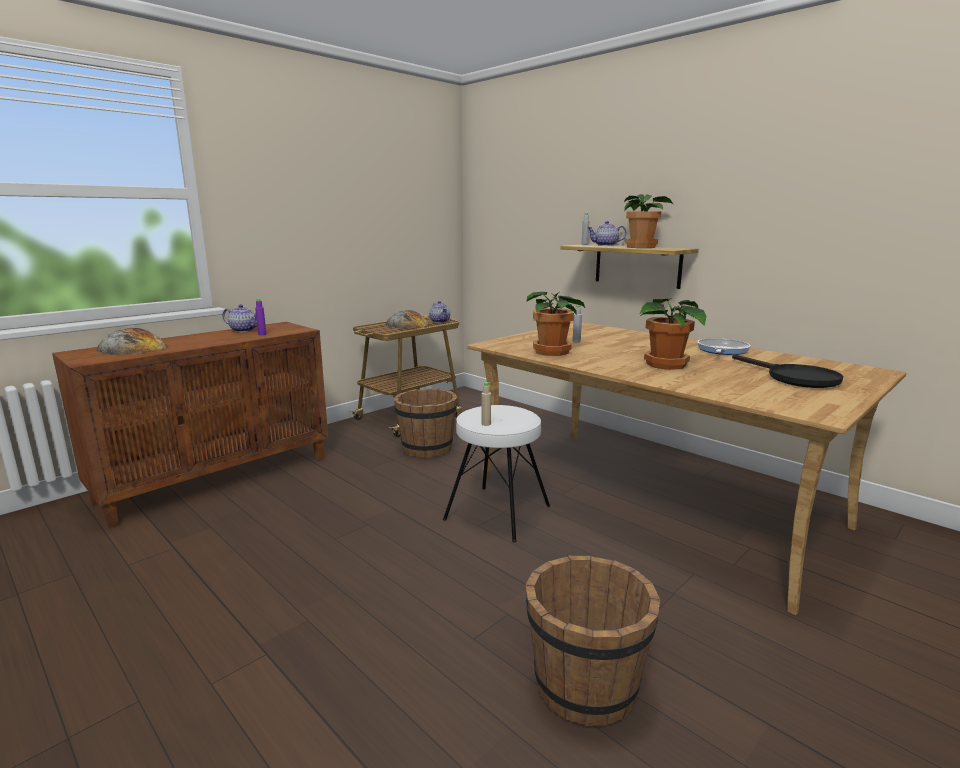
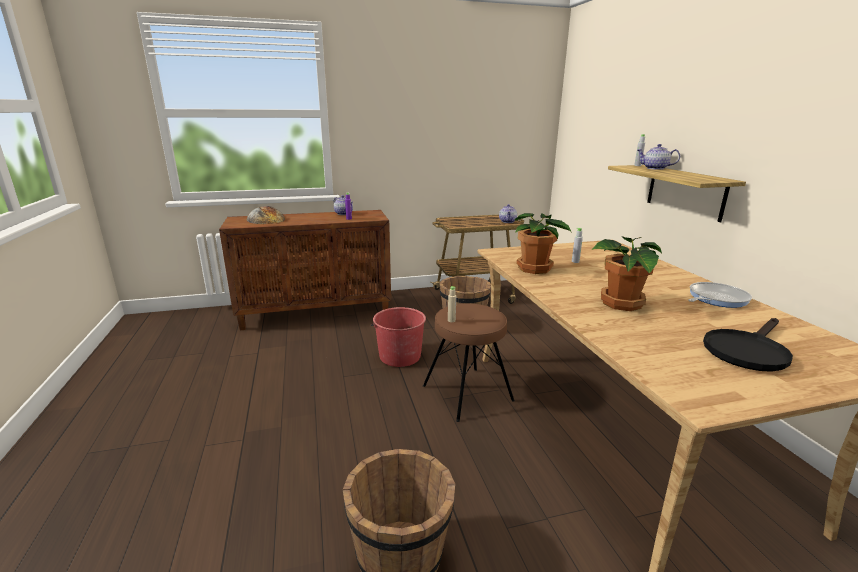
camera: 30 degrees right, 5 degrees up
(384, 498) = (399, 356): none -> red bucket
(407, 324) = (478, 221): bread -> none
(497, 512) = (467, 393): white stool -> brown stool
(641, 247) = (682, 174): potted plant -> none
(794, 378) = (747, 350): black frying pan -> black frying pan turned 45 degrees clockwise

